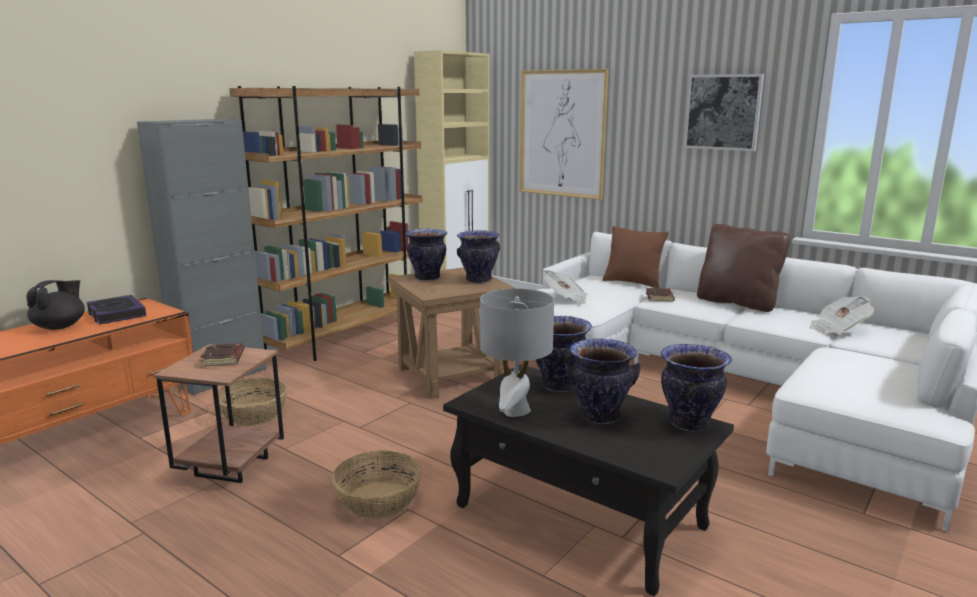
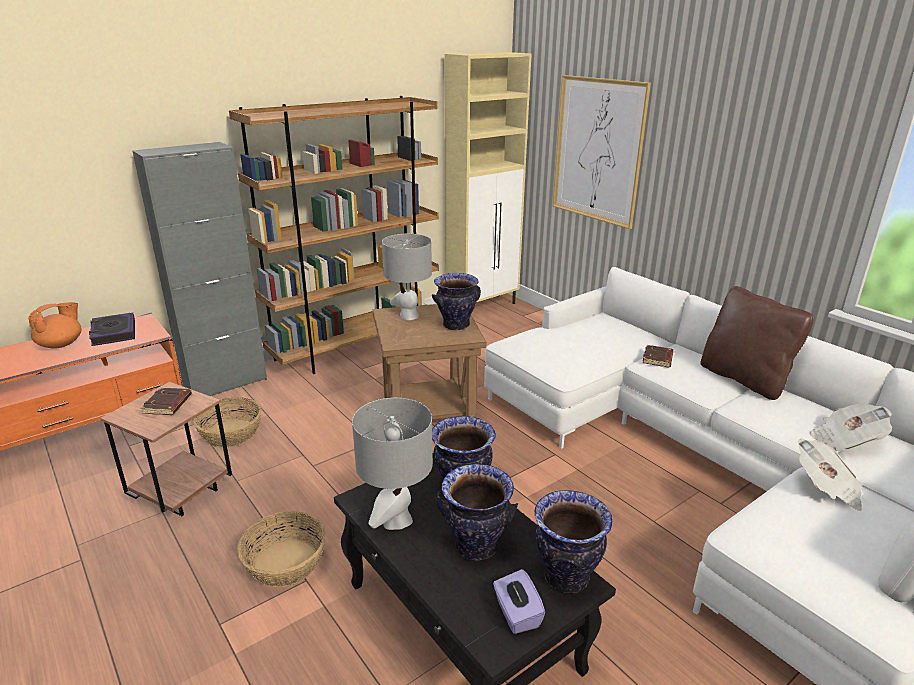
camera: 15 degrees right, 10 degrees up
(60, 326) = (61, 344): black teapot -> orange teapot
(427, 278) = (409, 316): vase -> grey table lamp
(565, 299) = (553, 349): newspaper -> newspaper (826, 488)
(632, 283) = (641, 331): brown pillow -> none
(666, 449) = (516, 614): none -> purple tissue box
(723, 112) = (771, 150): picture -> none

